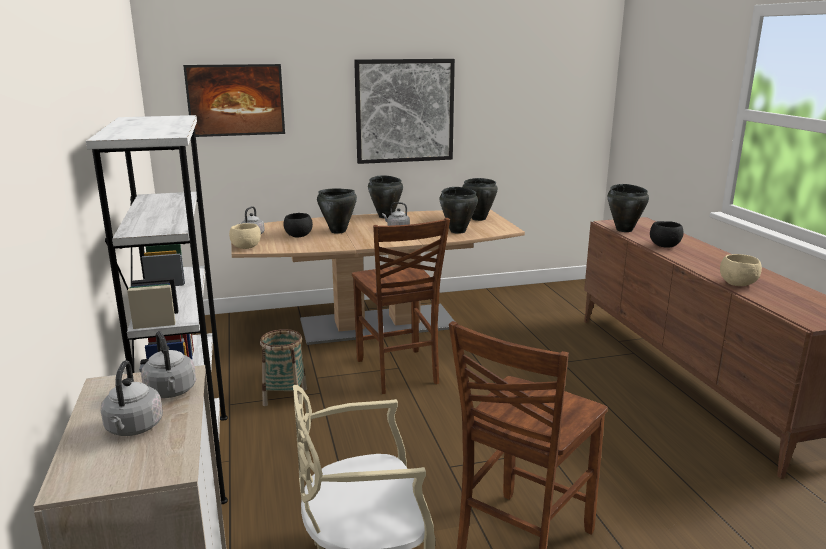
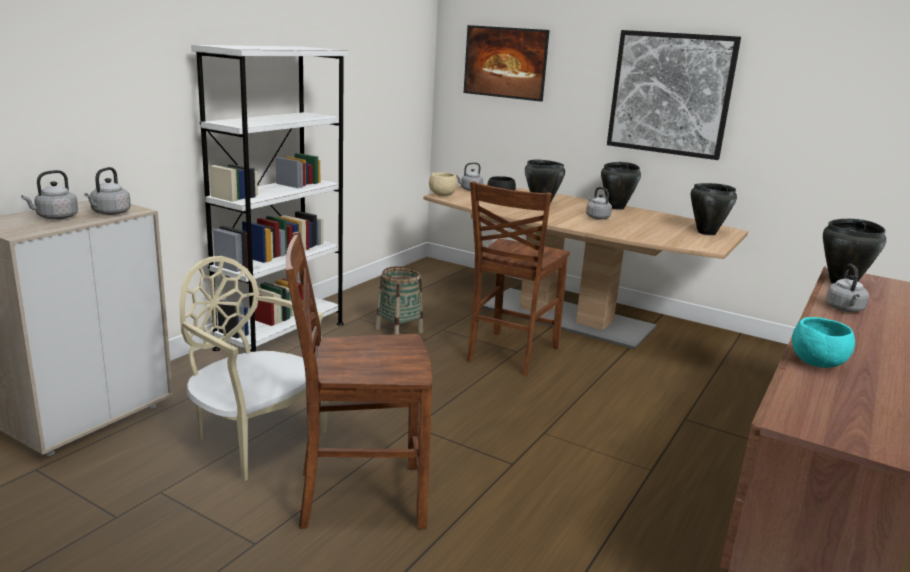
camera: 45 degrees right, 0 degrees up
(458, 231) = (651, 234): black cooking pot -> none
(664, 246) = (844, 309): black bowl -> grey kettle
(737, 284) = (816, 364): beige bowl -> turquoise bowl

